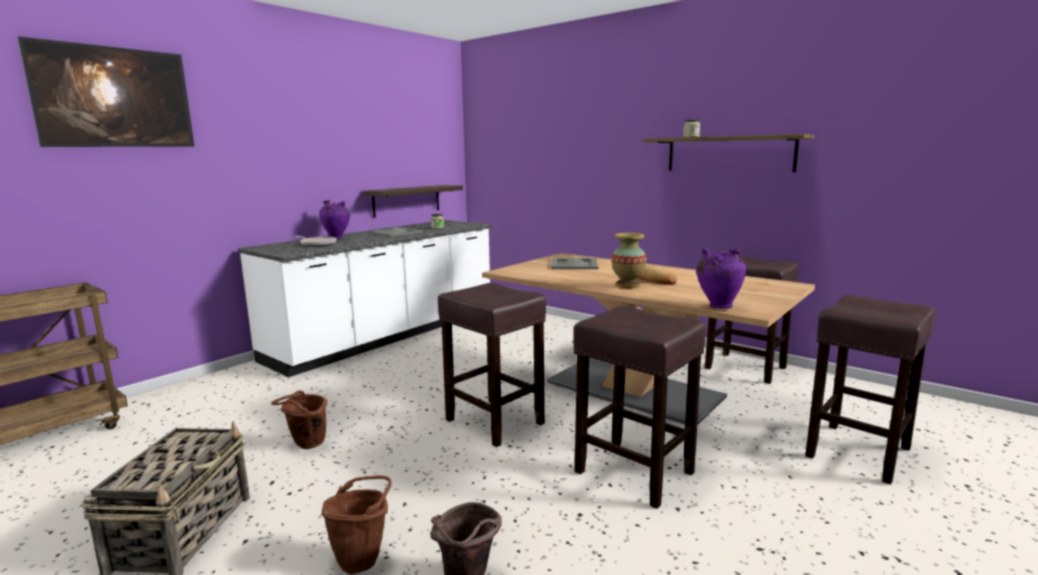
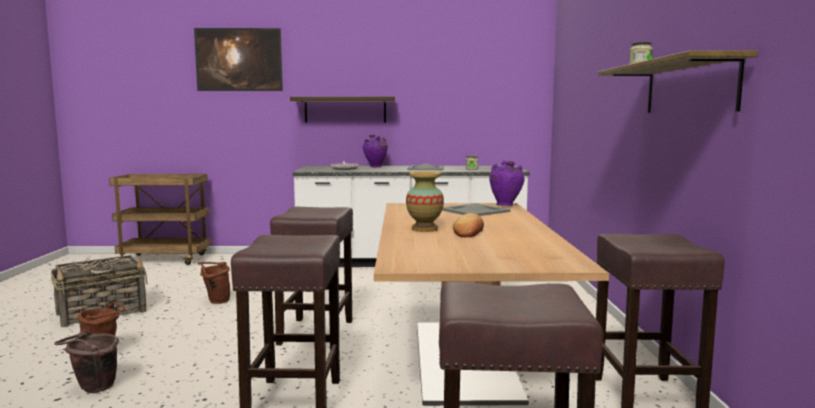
camera: 50 degrees right, 5 degrees down
(406, 200) = (469, 142): shelf -> shelf (345, 110)
(718, 306) = (398, 256): purple vase -> purple vase (505, 205)

